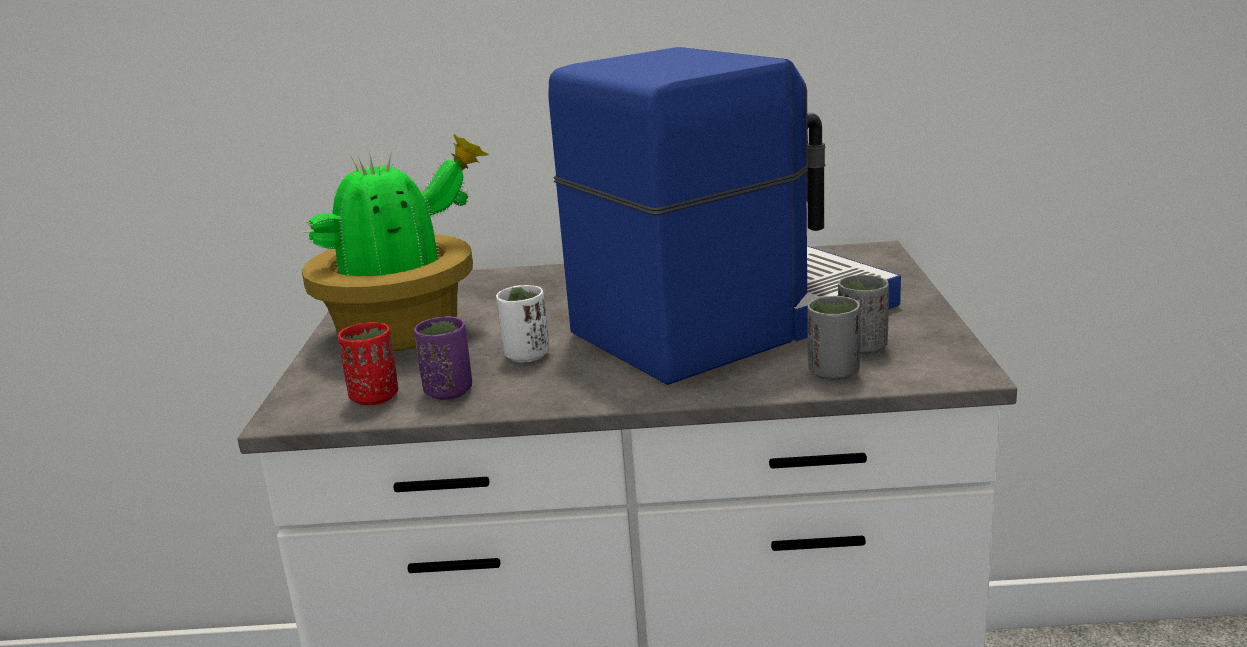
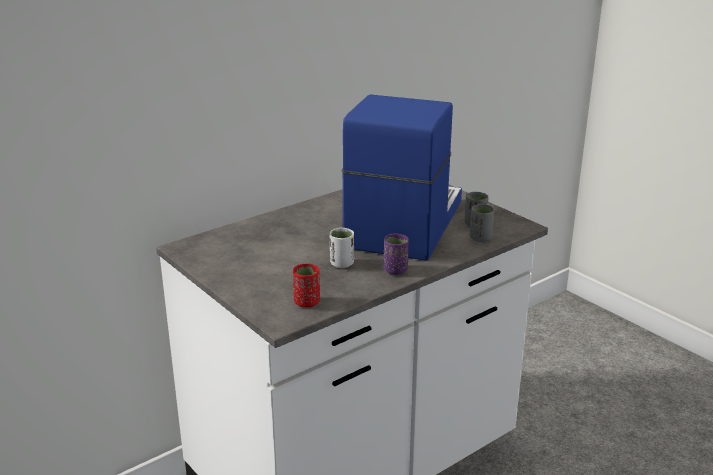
camera: 40 degrees left, 5 degrees up
(406, 332) = (257, 268): potted plant -> none
(448, 391) = (337, 290): purple cup -> purple cup (395, 270)

